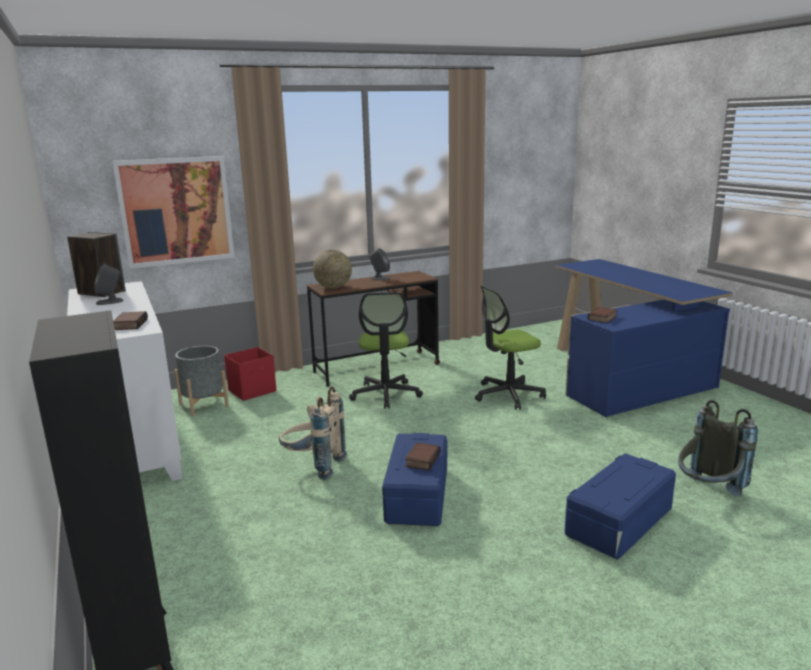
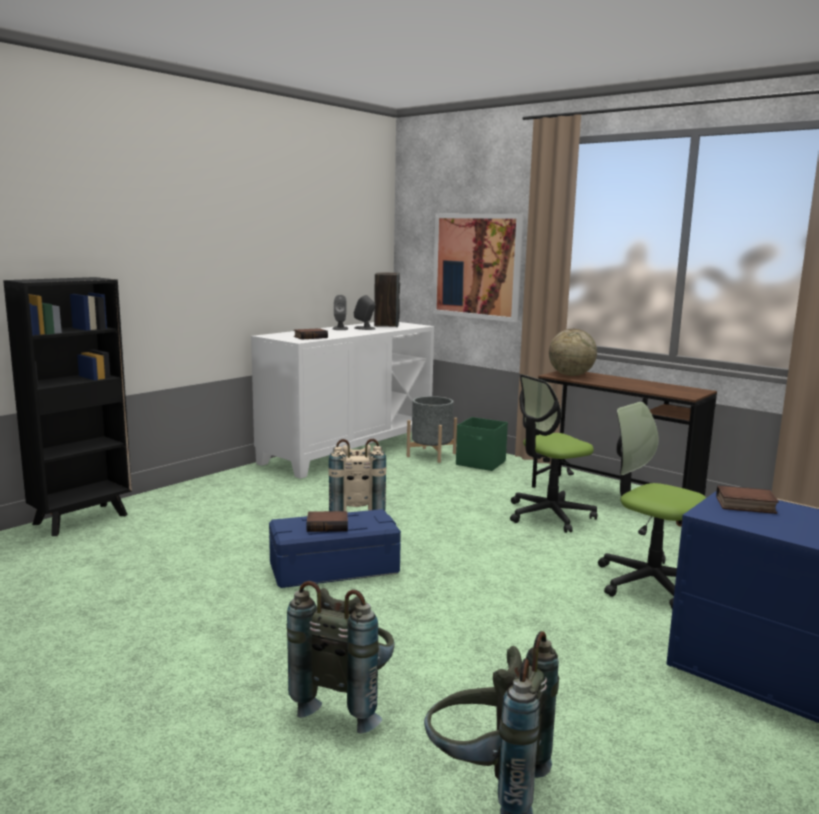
camera: 65 degrees right, 5 degrees down
(253, 391) = (481, 463): red storage box -> green storage box
(380, 278) = (643, 383): grey speaker -> grey speaker (340, 328)
(620, 523) = (346, 701): blue storage box -> grey backpack

